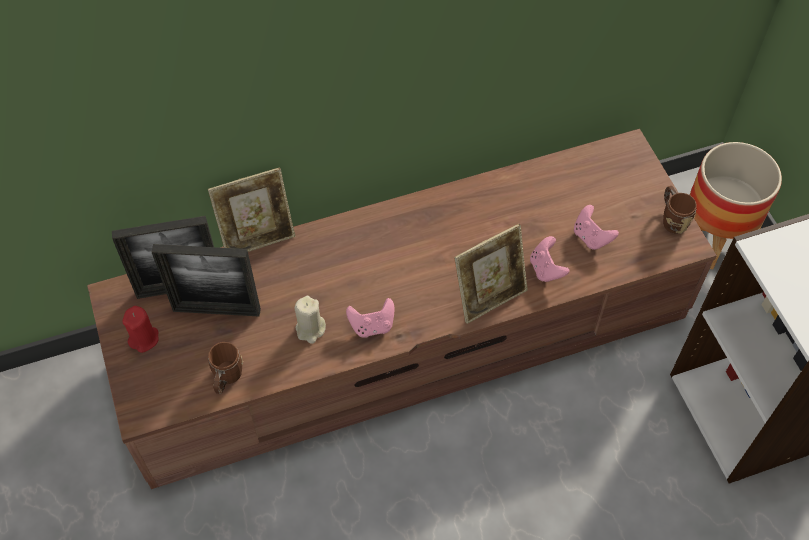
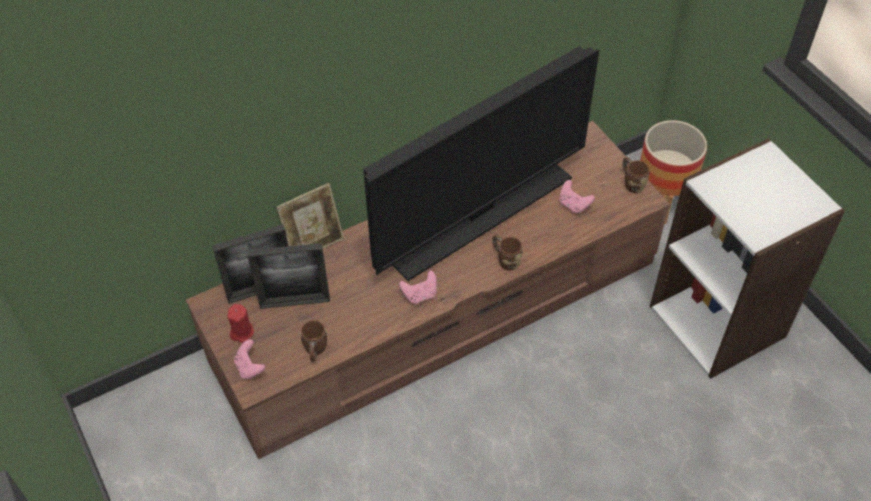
camera: 10 degrees left, 5 degrees down
(310, 329) = (372, 305): beige candle -> none
(470, 234) = (480, 216): none -> television
(489, 296) = (505, 259): picture frame -> brown mug
(546, 269) = (544, 233): pink game controller -> pink game controller (250, 367)

